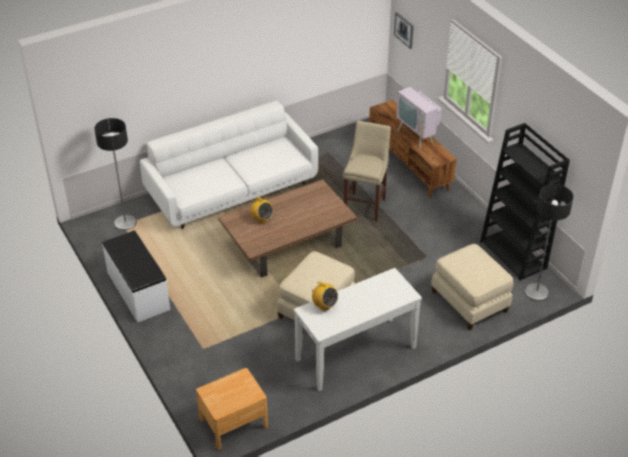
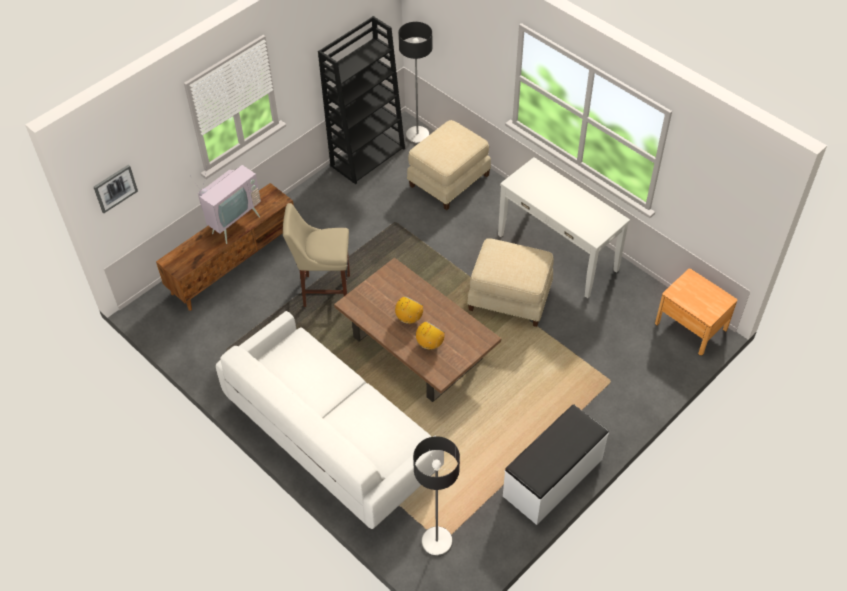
camera: 105 degrees left, 10 degrees up
(324, 306) = (580, 225): radio -> radio (409, 319)

